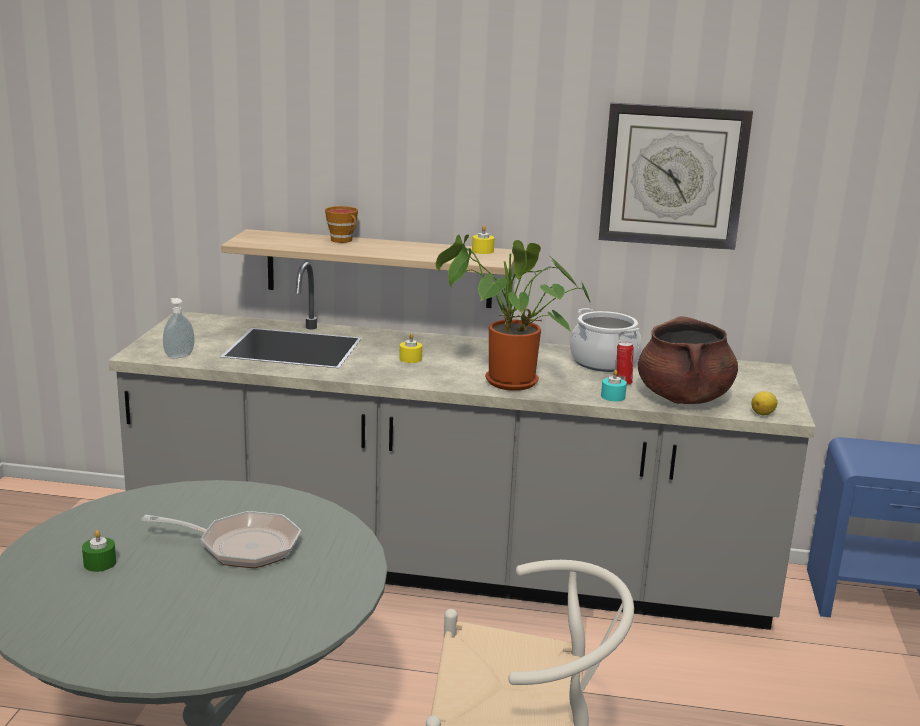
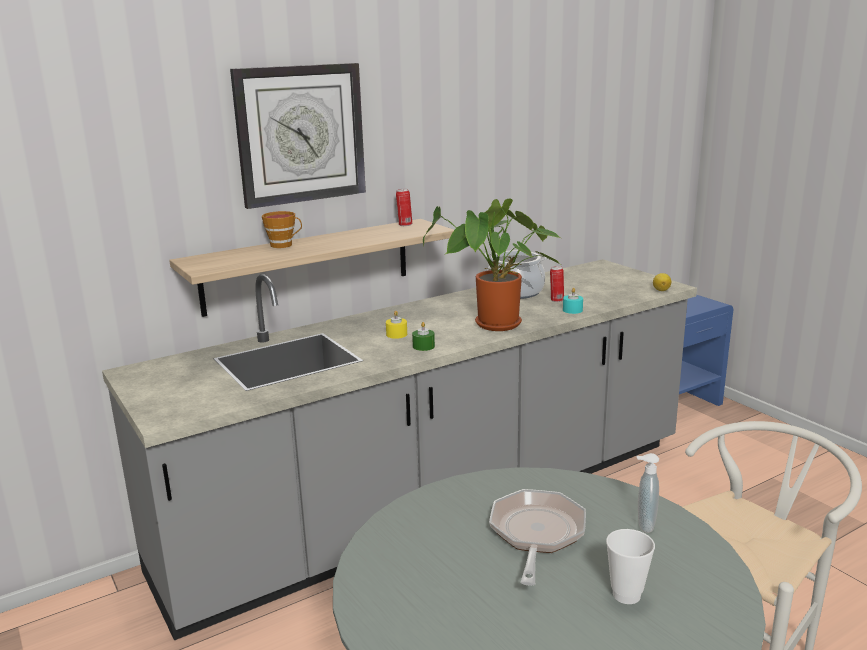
camera: 40 degrees left, 0 degrees up
(100, 563) = (470, 618): green candle -> green candle (423, 346)
(178, 356) = (206, 404): soap dispenser -> soap dispenser (643, 525)
(207, 609) = (626, 595): none -> cup
(241, 546) = (536, 535): frying pan -> frying pan turned 45 degrees counterclockwise
(482, 251) = (404, 225): yellow candle -> can
(673, 176) = (522, 132): wall clock -> wall clock (300, 134)
(683, 398) = (606, 296): brown cooking pot -> none

